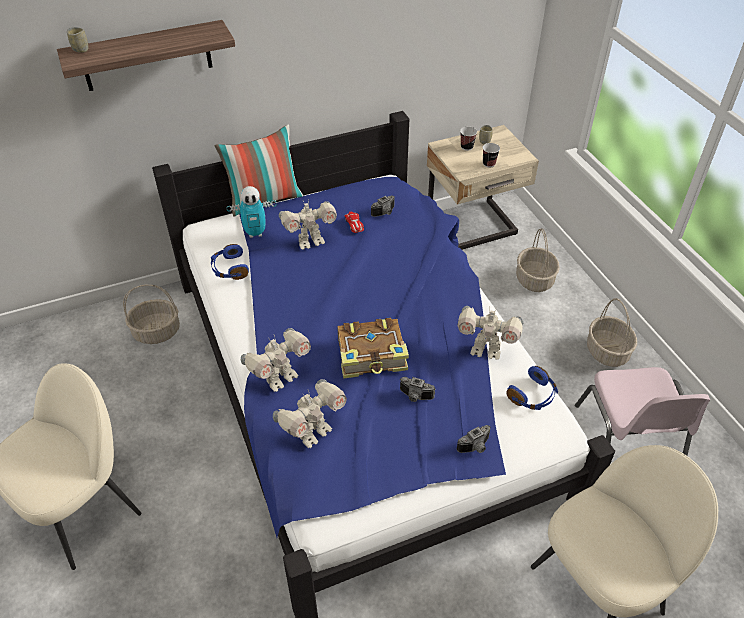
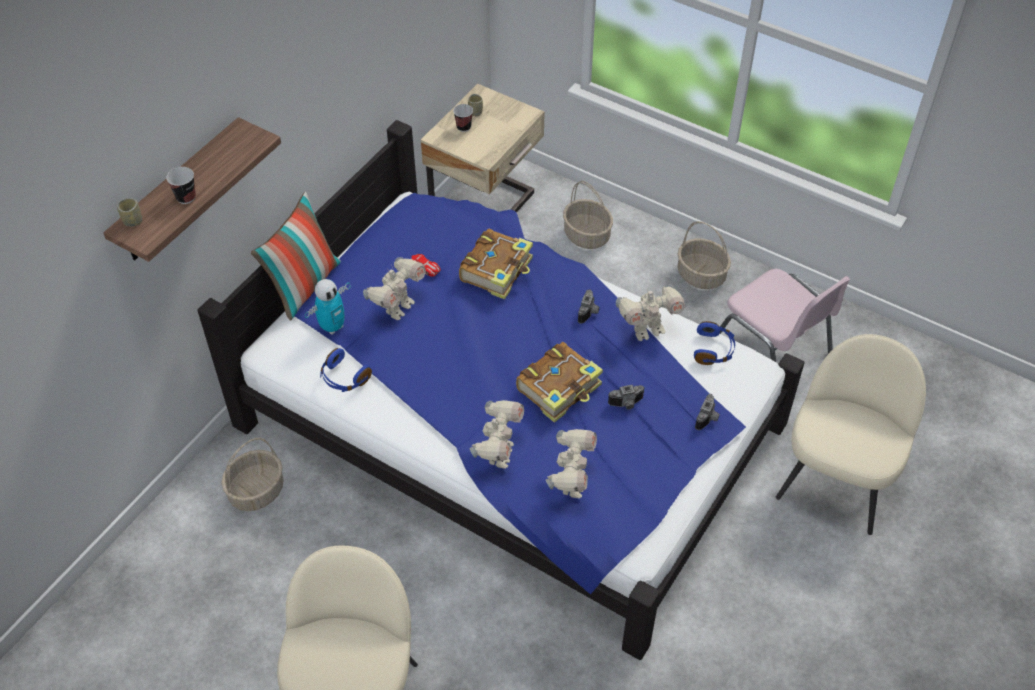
camera: 35 degrees left, 5 degrees up
(385, 213) = (443, 240): camera -> camera (589, 312)
(404, 250) = (497, 270): none -> book
(489, 164) = (501, 137): cup -> cup (186, 197)

